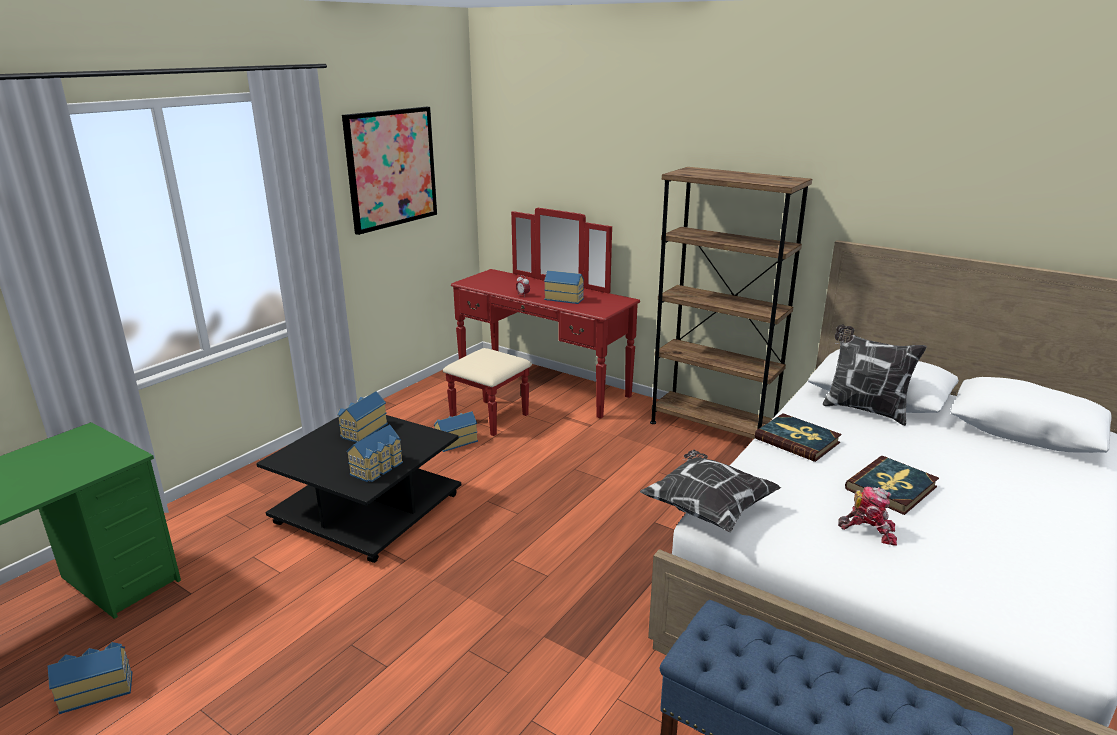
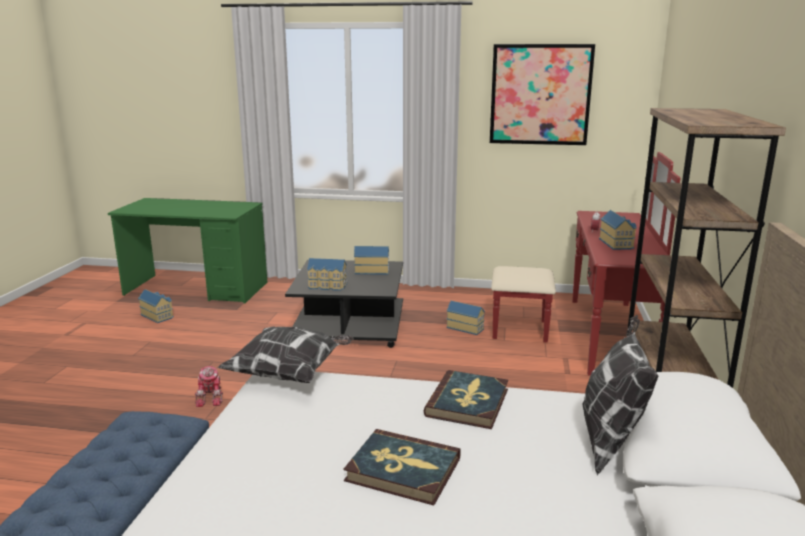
camera: 65 degrees right, 5 degrees down
(869, 530) = (296, 458): toy robot -> toy robot (211, 397)

